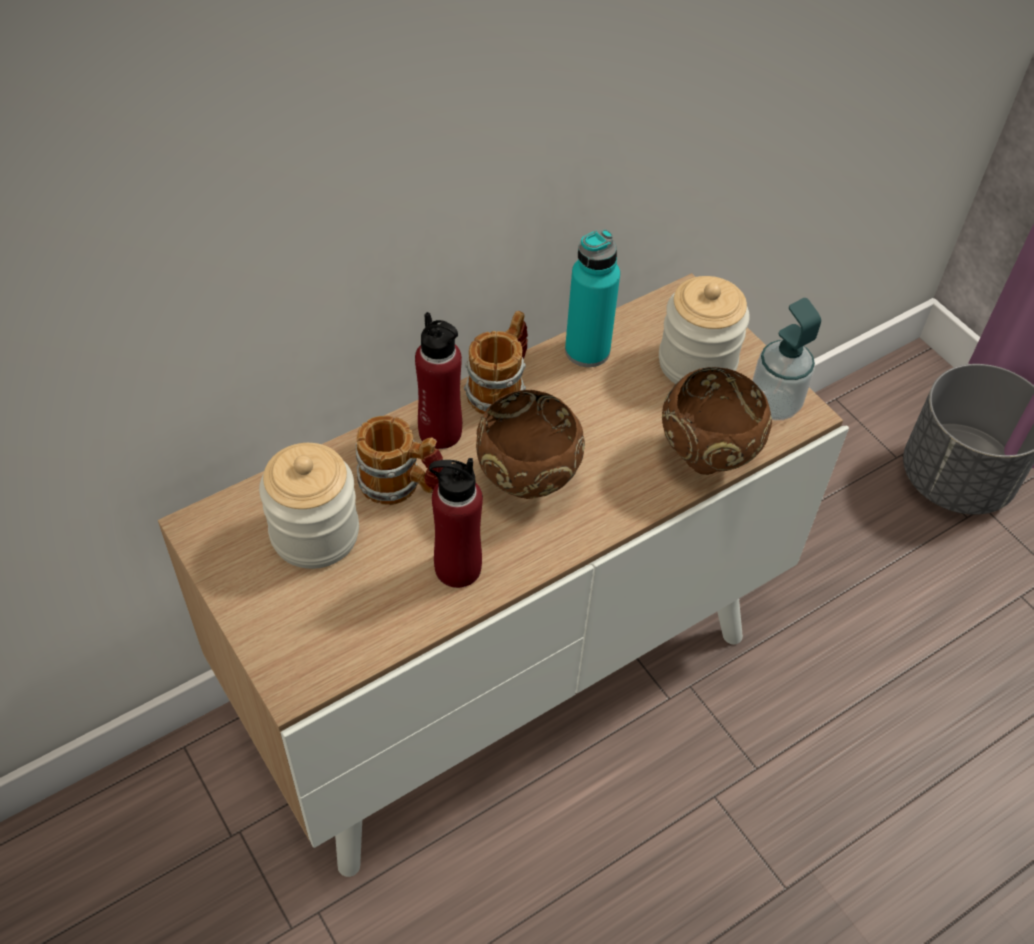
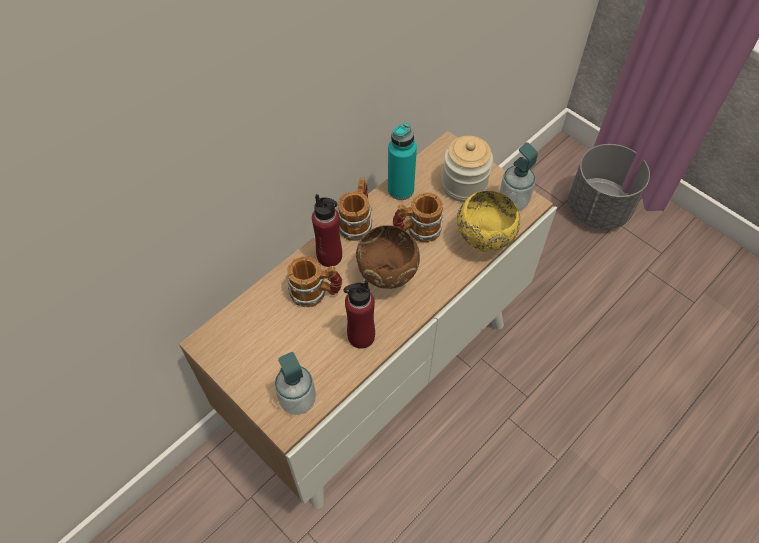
camera: 10 degrees left, 5 degrees up
(315, 533) = (273, 333): jar -> none
(324, 647) = (298, 400): none -> soap dispenser
(597, 420) = (417, 231): none -> mug
(708, 460) = (484, 242): brown bowl -> yellow bowl

